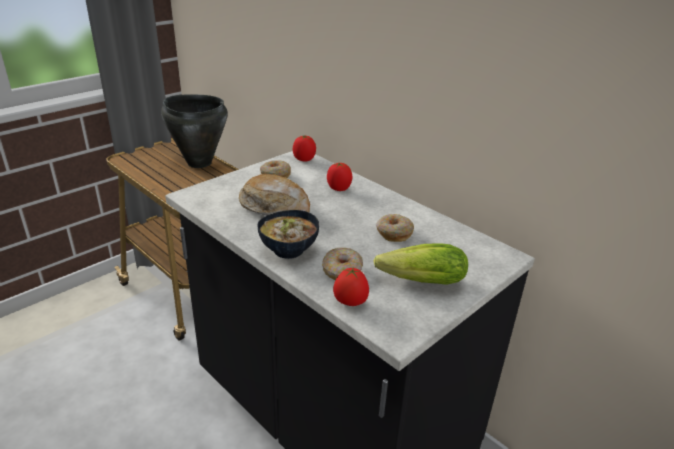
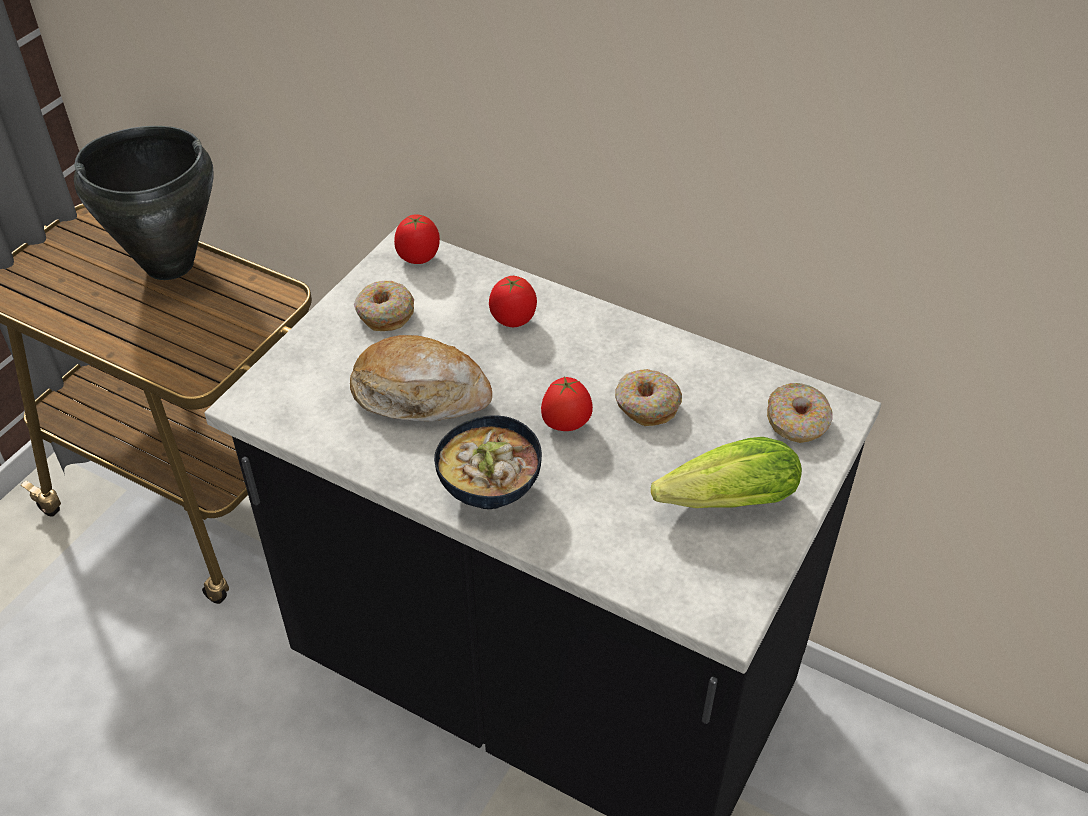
camera: 15 degrees left, 15 degrees up
(342, 271) = (595, 511): donut -> donut (797, 422)
(350, 303) = (633, 574): tomato -> tomato (566, 425)

